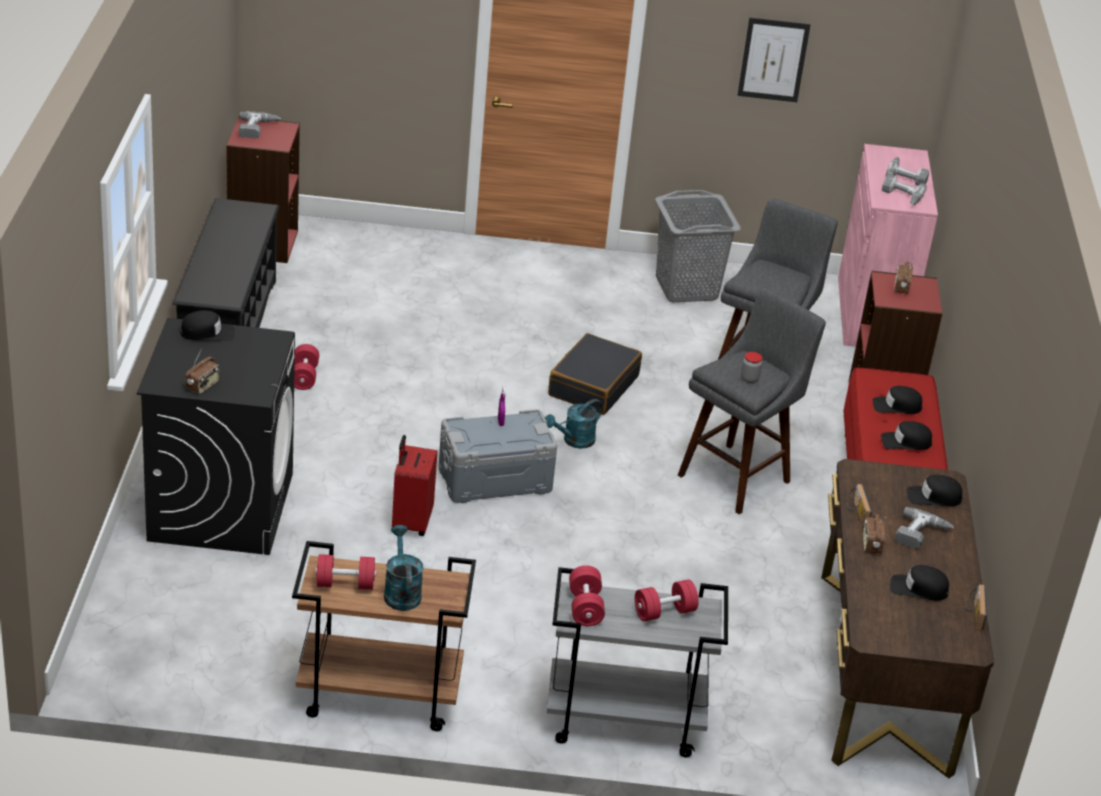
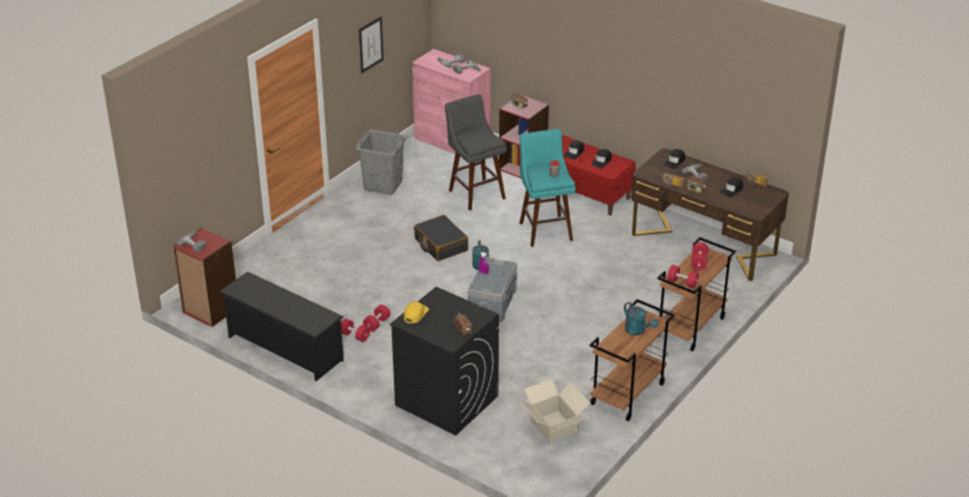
camera: 55 degrees left, 0 degrees up
(207, 333) = (415, 314): black cap -> yellow cap
(235, 635) = (553, 427): none -> cardboard box
(345, 584) = (621, 346): red dumbbell -> red dumbbell (377, 324)
(401, 591) = (638, 331): turquoise watering can -> turquoise watering can turned 150 degrees counterclockwise
(411, 522) = (506, 341): red suitcase -> none
(622, 722) = (690, 328): grey cart -> brown cart
(738, 476) = (545, 229): grey stool -> turquoise stool

